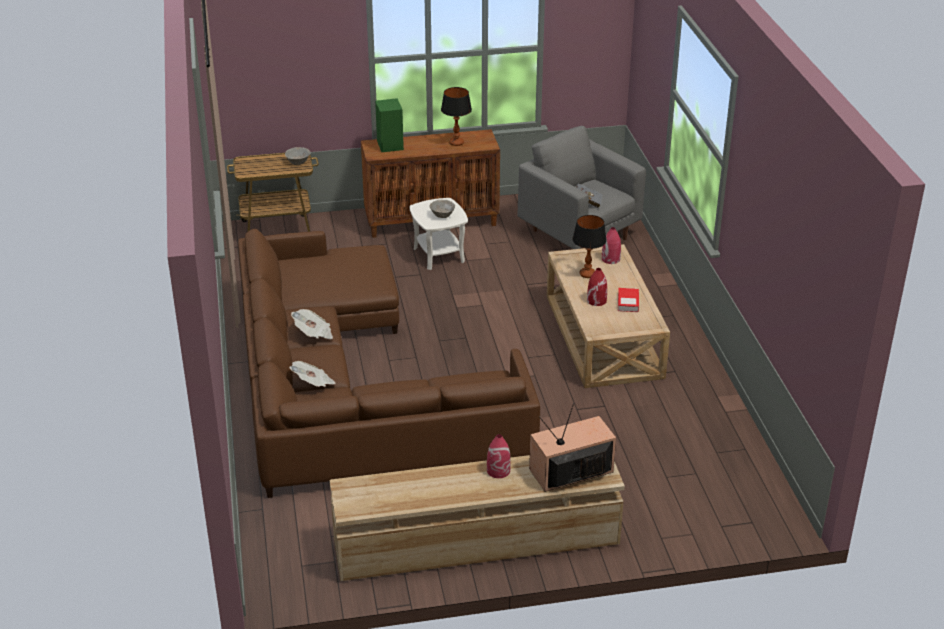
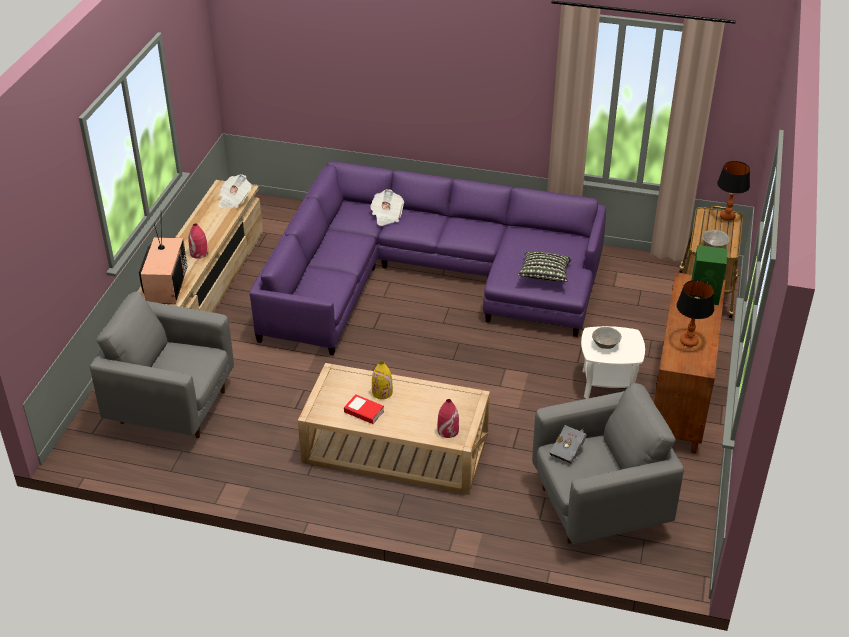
camera: 115 degrees right, 5 degrees up
(313, 334) = (453, 230): newspaper -> newspaper (234, 200)
(347, 388) = (426, 277): brown sofa -> purple sofa
(358, 266) = (544, 275): none -> pillow
(587, 274) = (431, 403): table lamp -> table lamp (727, 217)
(596, 300) = (382, 392): red vase -> yellow vase
(670, 483) = (173, 407): none -> grey armchair

